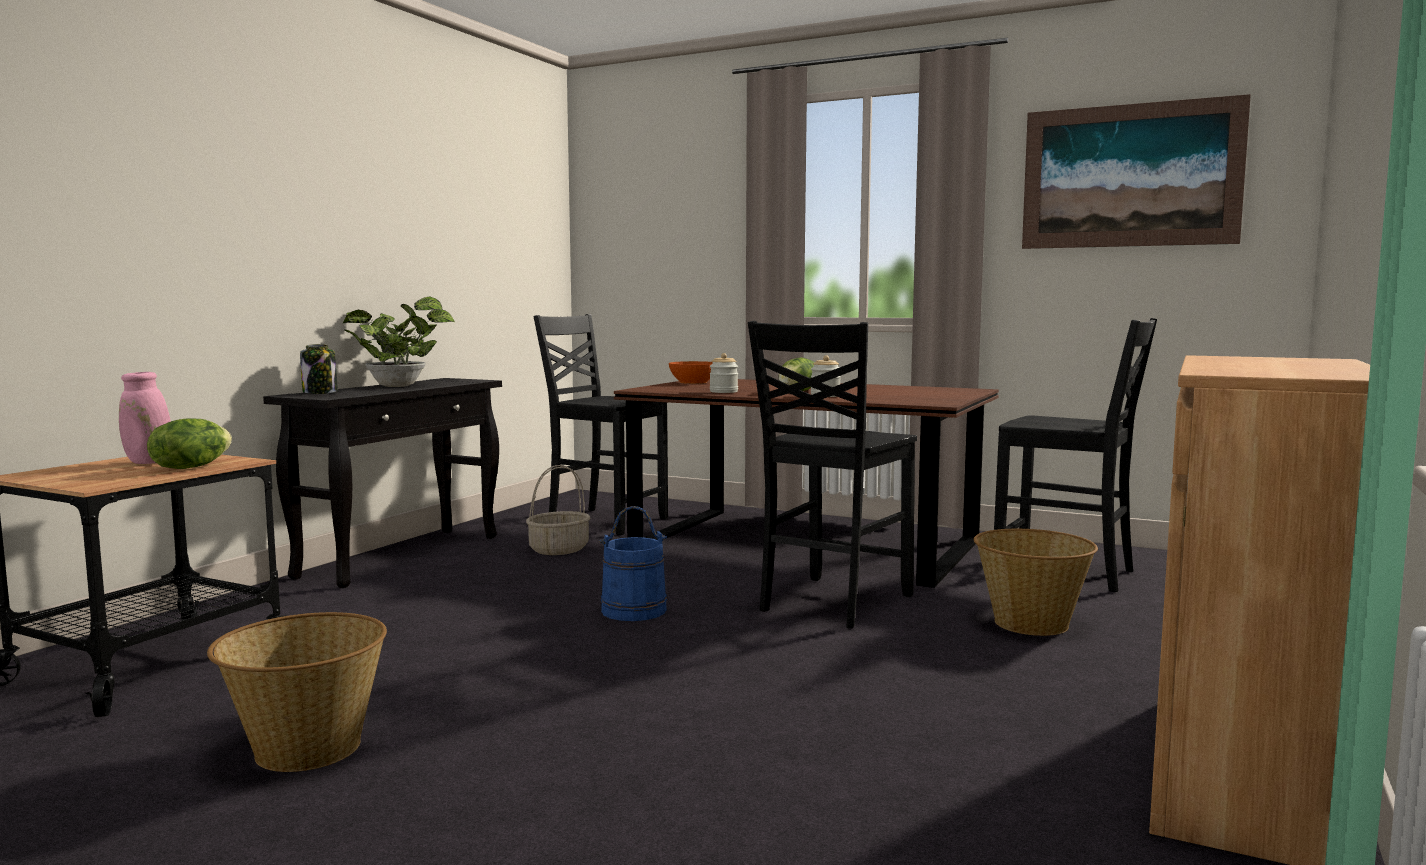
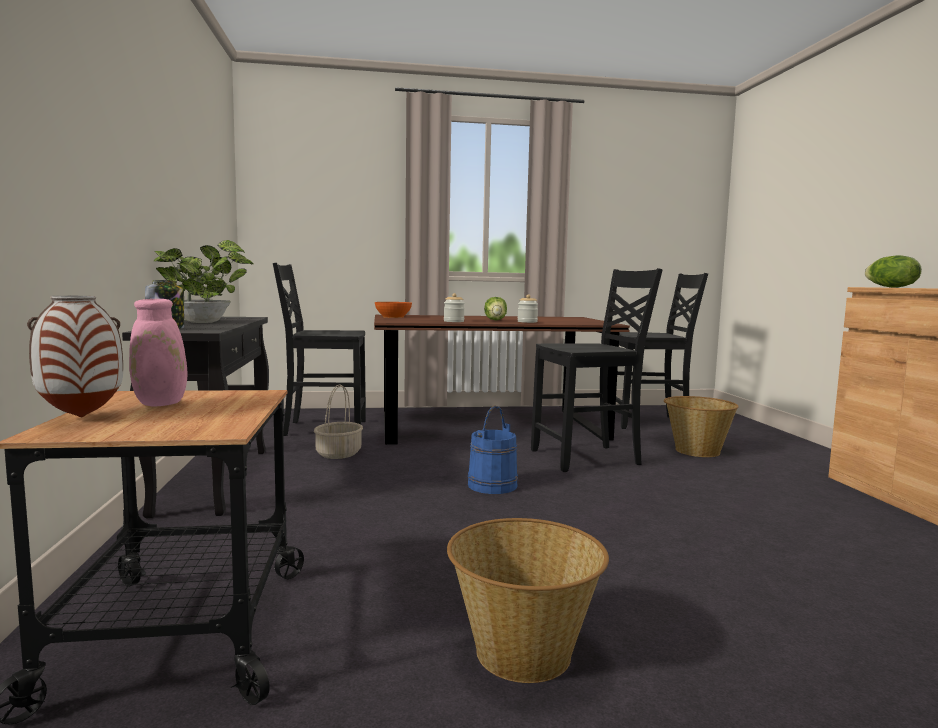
camera: 35 degrees left, 0 degrees up
(75, 467) = (82, 417): none -> vase
(191, 467) = (235, 403): lettuce -> lettuce (890, 287)
(832, 603) = (588, 458): black chair -> black chair turned 105 degrees counterclockwise
(1130, 176) = (642, 192): picture -> none

